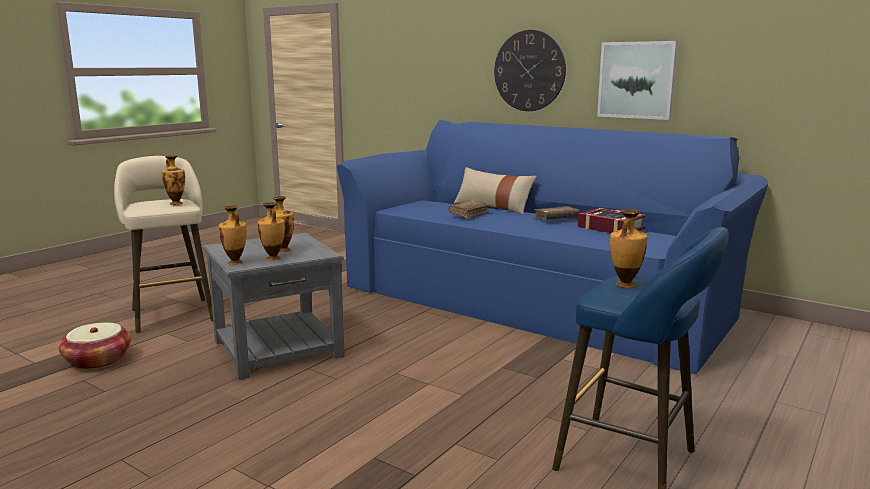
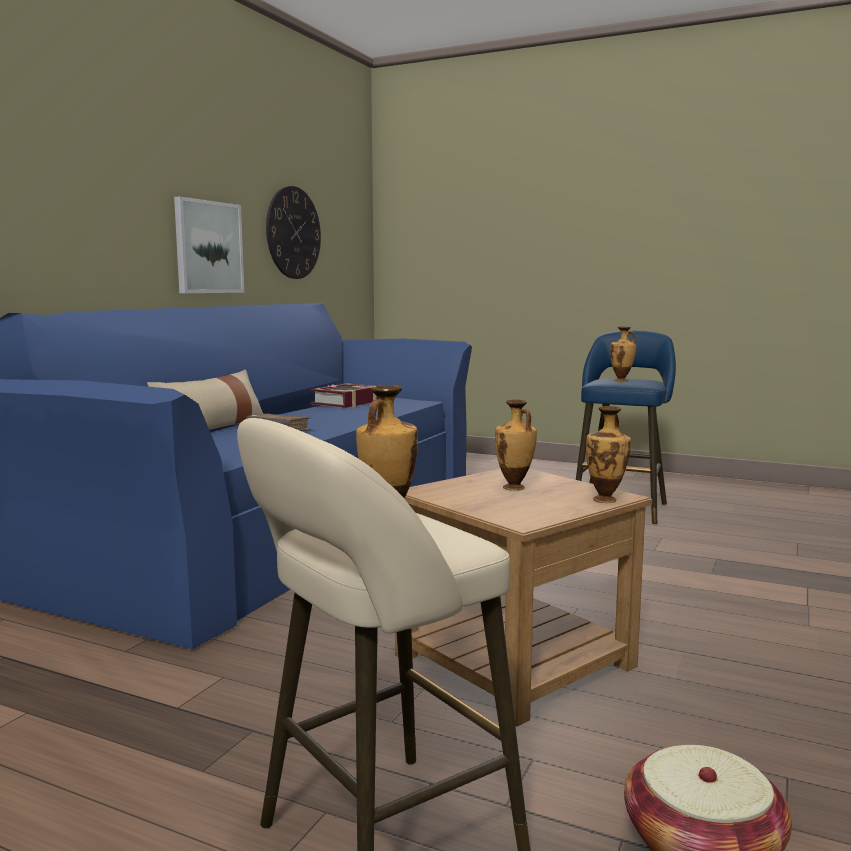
camera: 100 degrees left, 5 degrees down
(273, 258) = (563, 487): vase -> none
(278, 349) = (515, 660): grey side table -> brown side table
(529, 71) = (89, 227): wall clock -> wall clock (293, 233)
(556, 219) = (312, 410): brown book -> none

